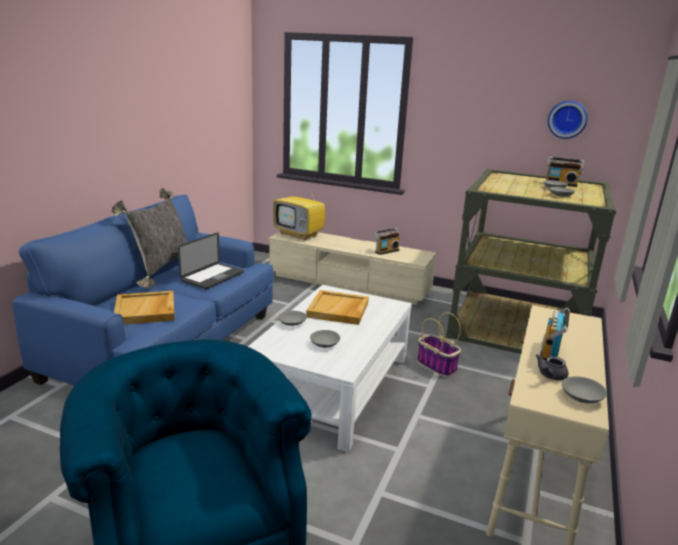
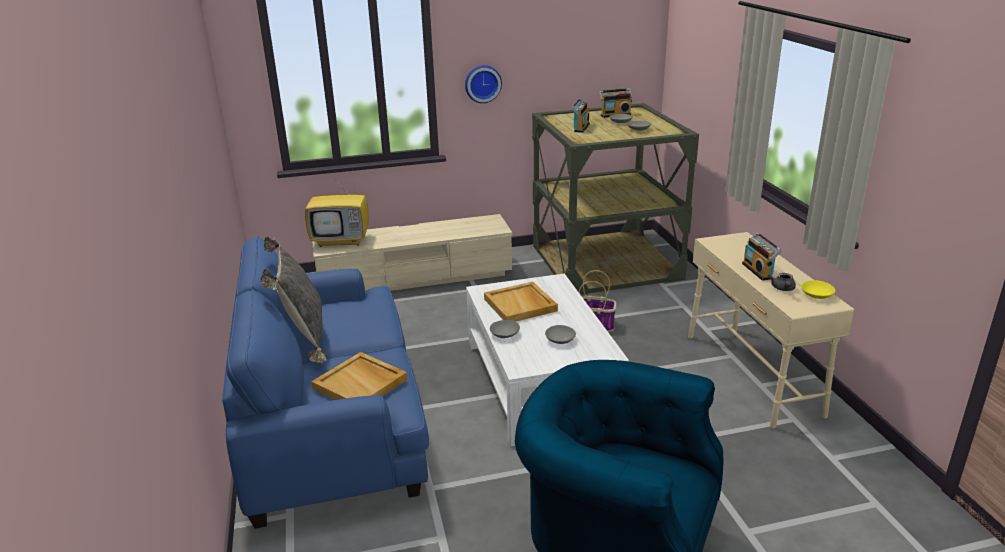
camera: 35 degrees left, 5 degrees up
(213, 277) = (359, 322): laptop -> none
(386, 251) = (455, 229): radio -> radio (580, 128)
(567, 119) = (598, 49): wall clock -> wall clock (482, 83)
(581, 397) = (817, 295): grey bowl -> yellow bowl

